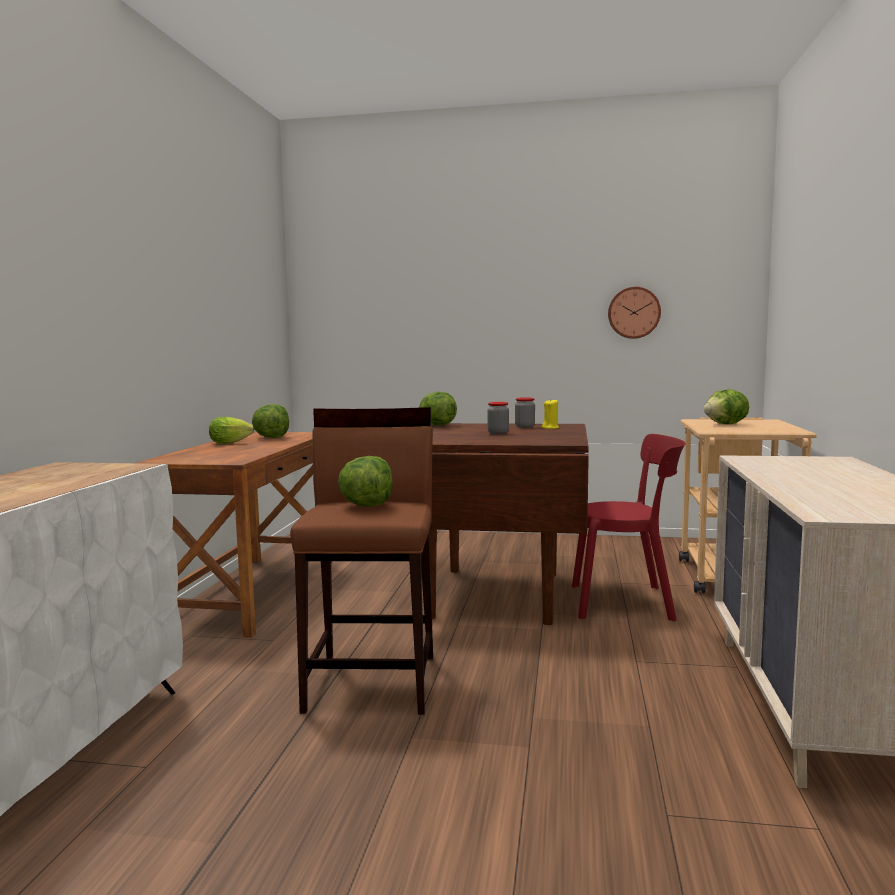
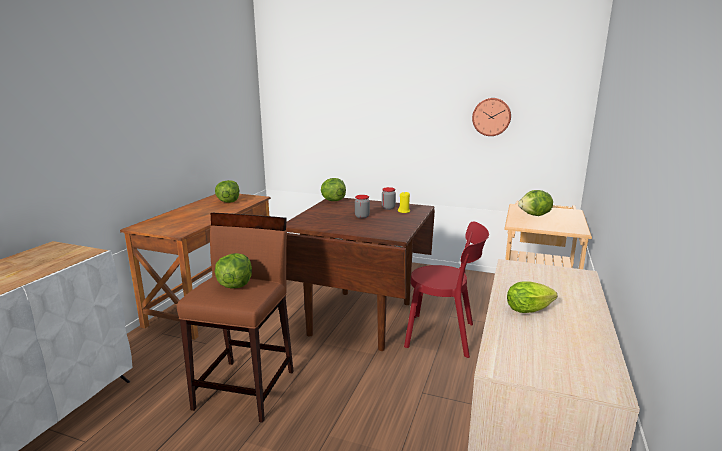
camera: 10 degrees right, 10 degrees up
(232, 443) = (199, 207): lettuce -> lettuce (531, 310)

